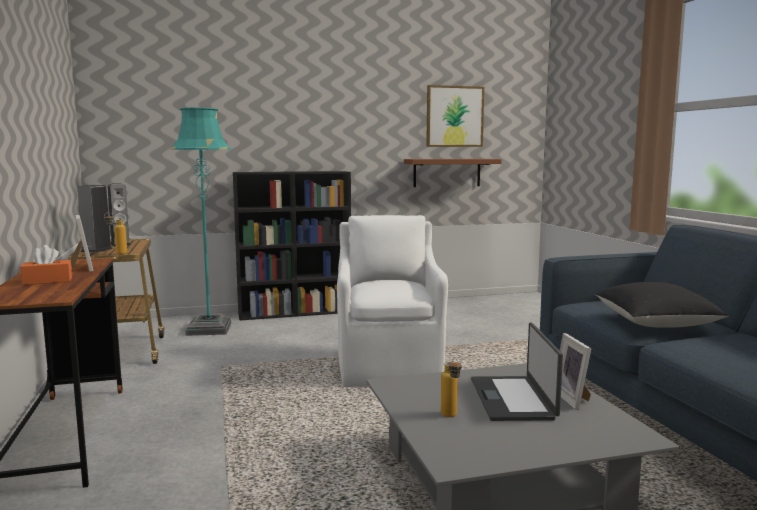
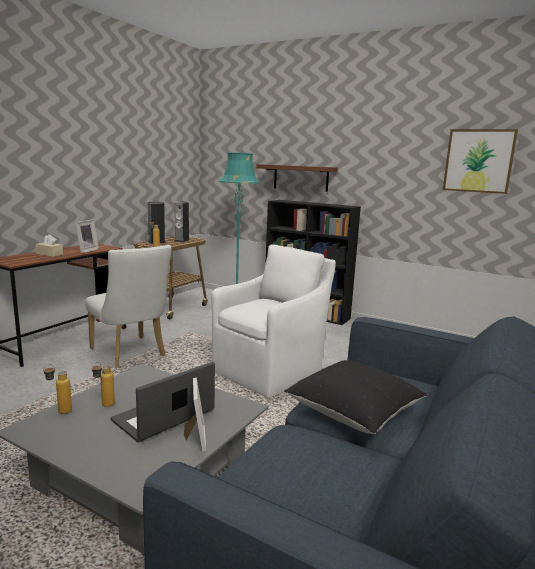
camera: 45 degrees right, 5 degrees up
(47, 281) = (49, 254): orange tissue box -> beige tissue box
(209, 410) = (130, 354): none -> white chair
(431, 439) = (59, 411): none -> bottle
(447, 172) = (462, 217): brown shelf -> brown shelf (300, 178)
(573, 399) = (194, 438): picture frame -> picture frame turned 135 degrees clockwise

